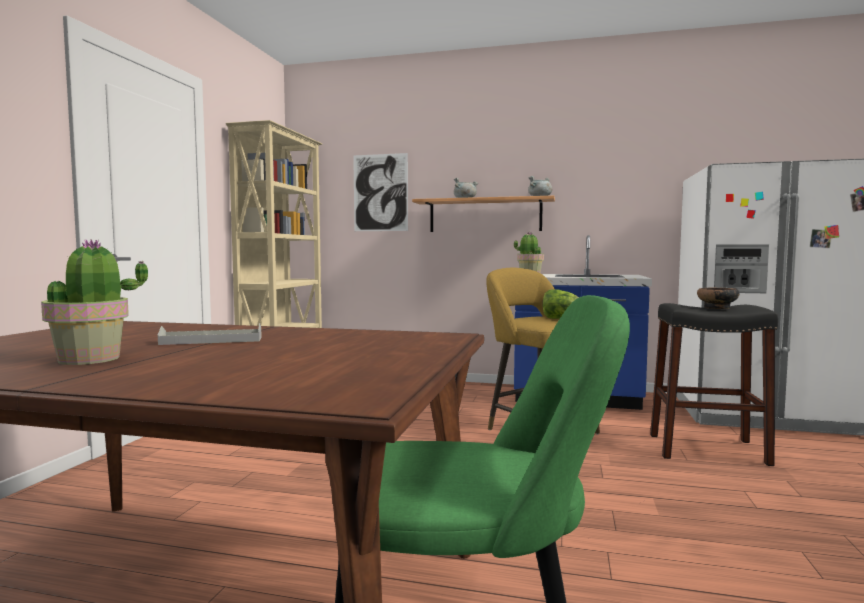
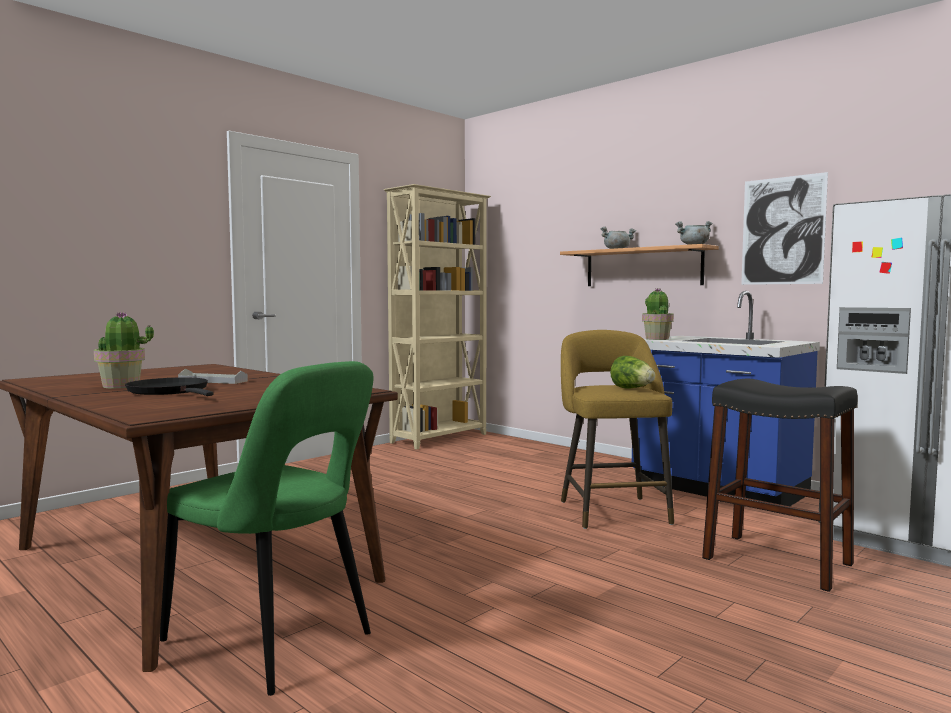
camera: 30 degrees right, 0 degrees up
(215, 359) = (171, 391): none -> black frying pan
(380, 192) = (542, 244): picture -> picture (782, 231)
(717, 308) = (783, 387): bowl -> none

